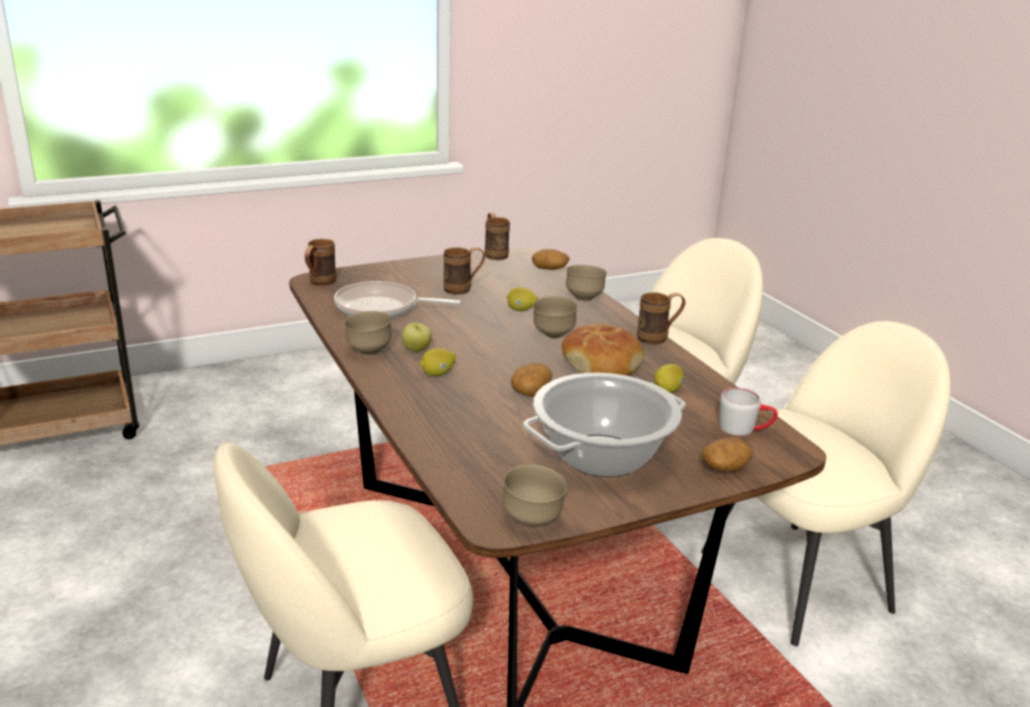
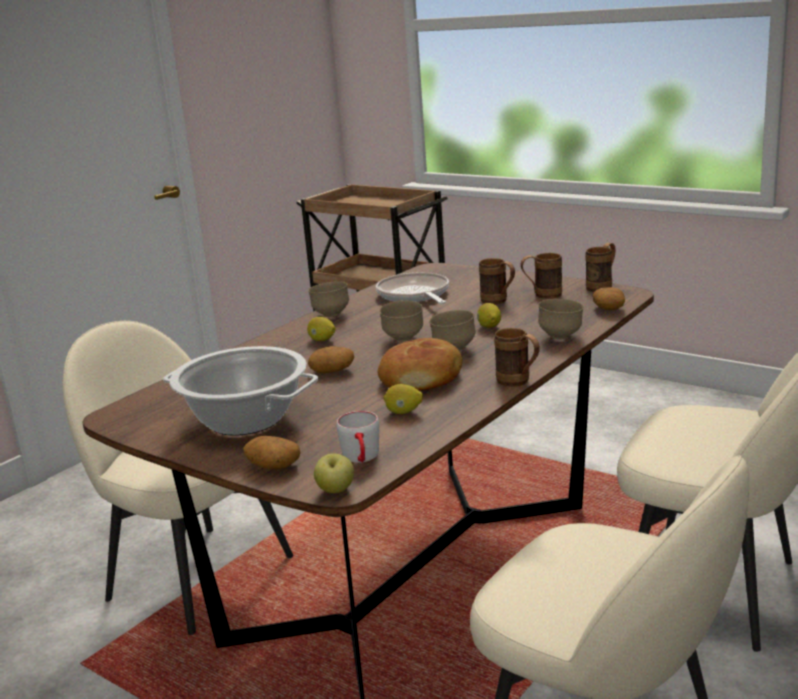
camera: 65 degrees right, 5 degrees down
(319, 283) = (429, 270): brown mug -> brown mug (542, 295)
(416, 350) = (354, 324): apple -> apple (336, 491)
(532, 522) = (124, 424): brown bowl -> brown bowl (403, 339)

